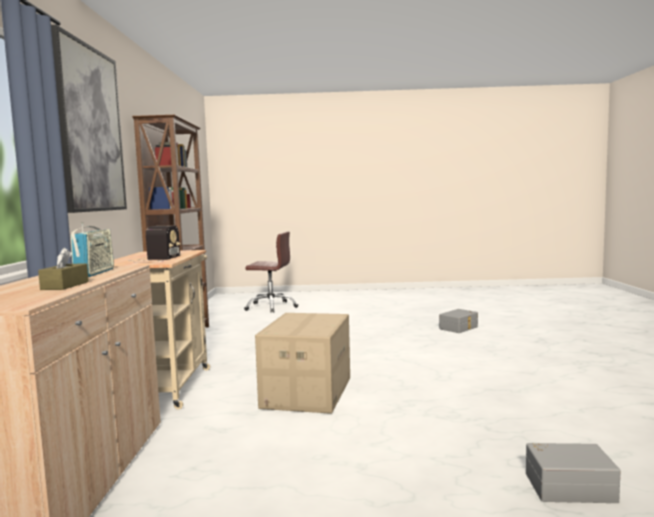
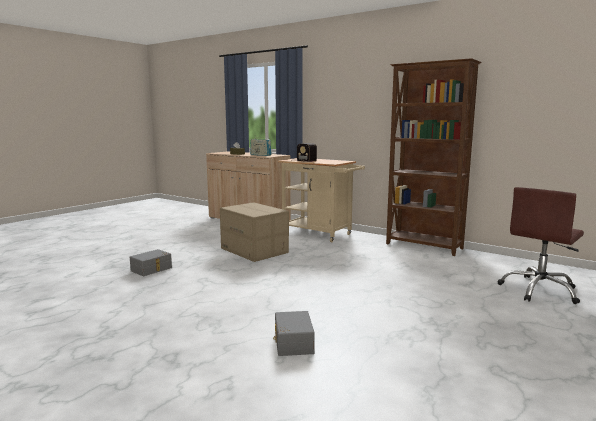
camera: 125 degrees right, 5 degrees up
(90, 129) = (347, 88): picture -> none
(569, 486) = (93, 259): grey storage box -> grey storage box (152, 269)

